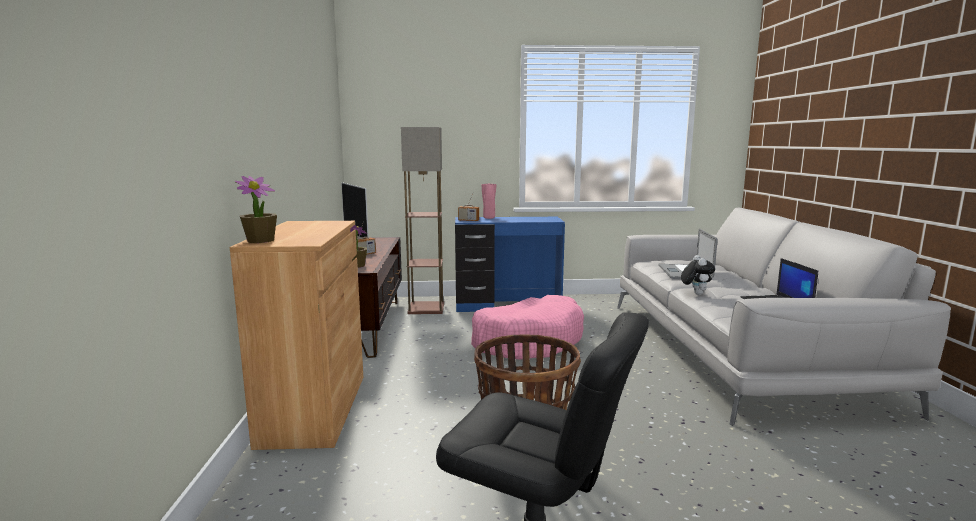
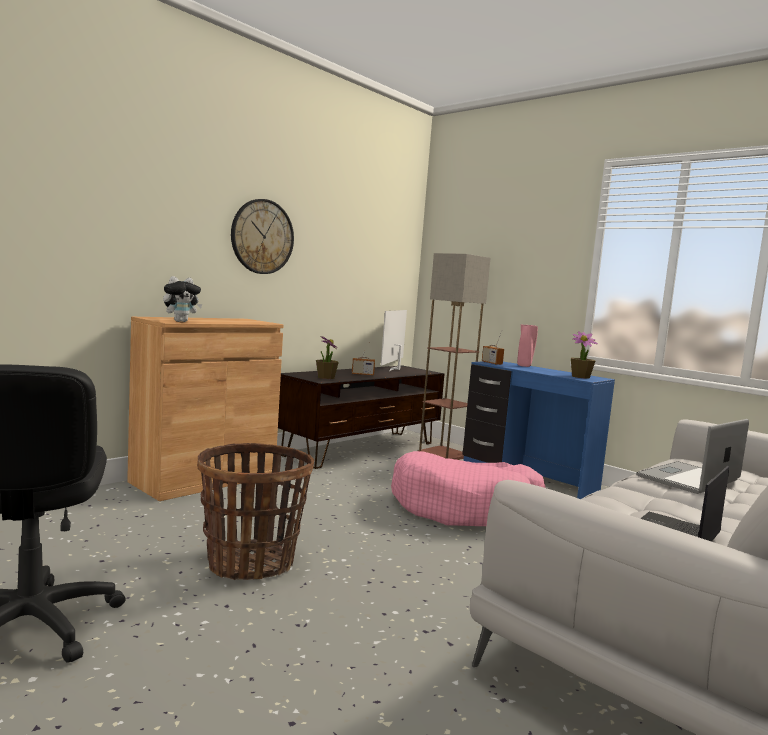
camera: 45 degrees right, 5 degrees down
(260, 240) = (160, 317): potted plant -> potted plant (580, 377)
(280, 123) = (262, 236): none -> wall clock
(695, 293) = (612, 494): plush toy -> plush toy (181, 321)

